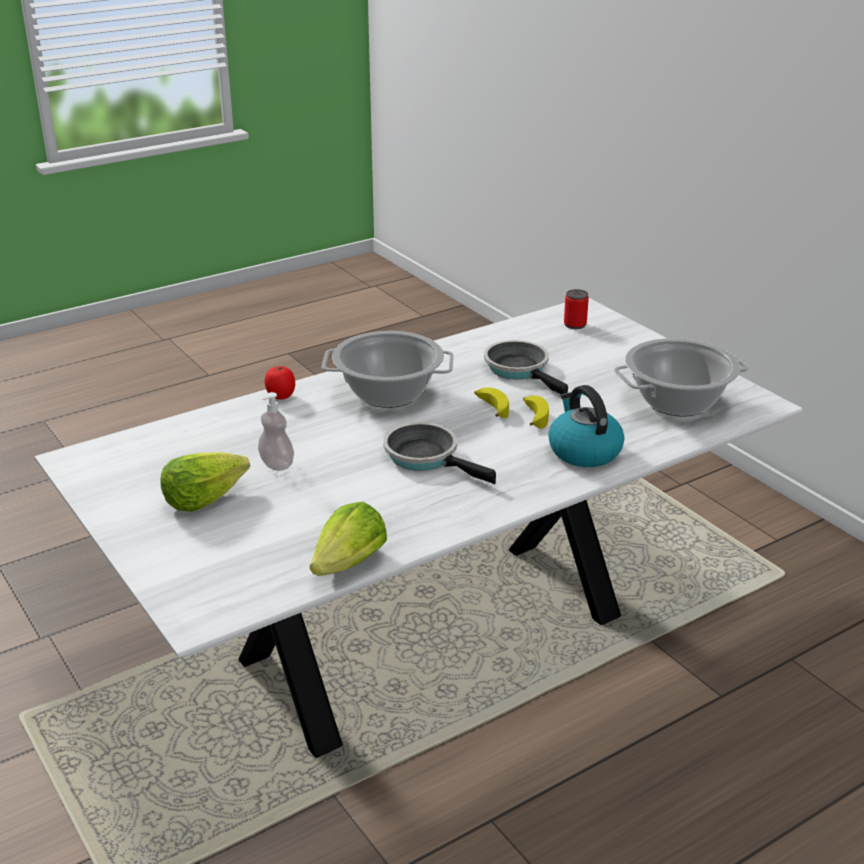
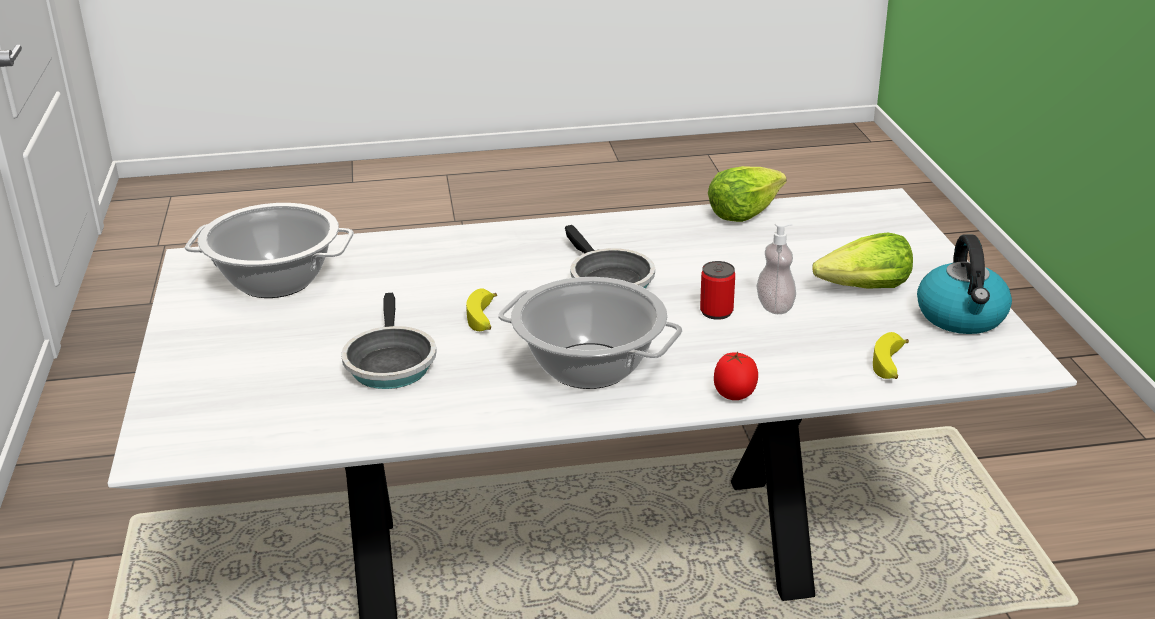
camera: 155 degrees left, 0 degrees up
(533, 416) = (449, 299): banana -> banana (891, 366)
(575, 325) = (216, 422): can -> can (716, 312)
(583, 451) = (444, 254): kettle -> kettle (962, 317)

